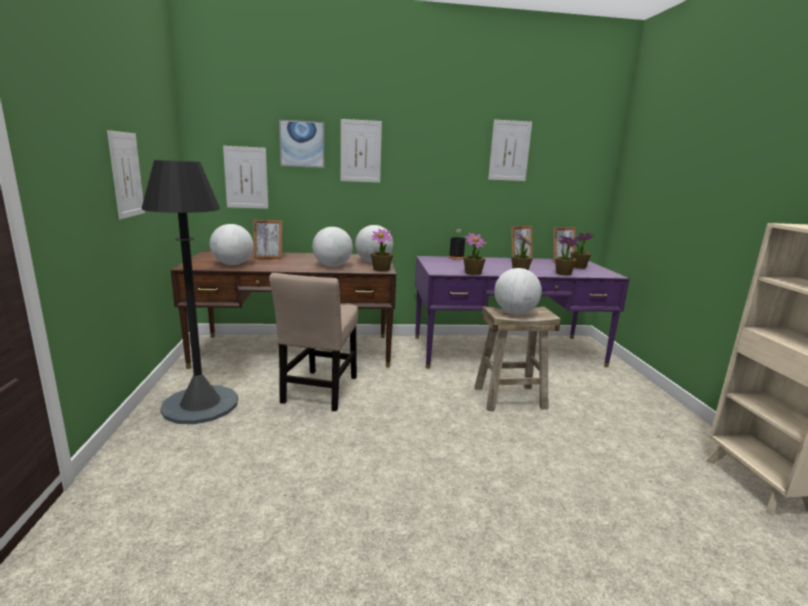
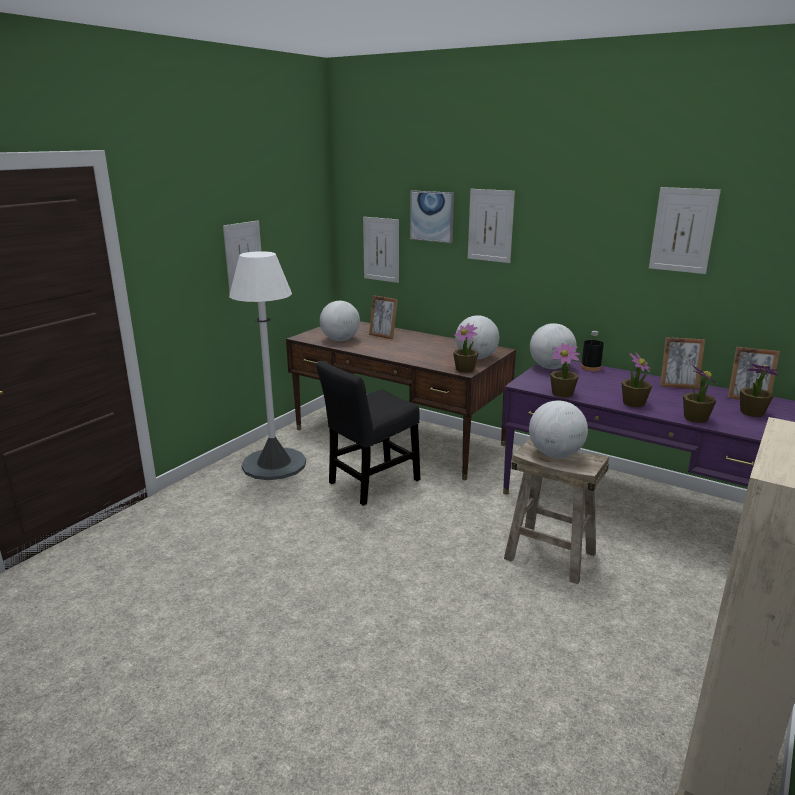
camera: 40 degrees right, 5 degrees up
(200, 405) = (274, 464): black floor lamp -> white floor lamp
(319, 392) = (371, 483): beige chair -> black chair
(332, 266) = (424, 356): globe -> globe (550, 367)

